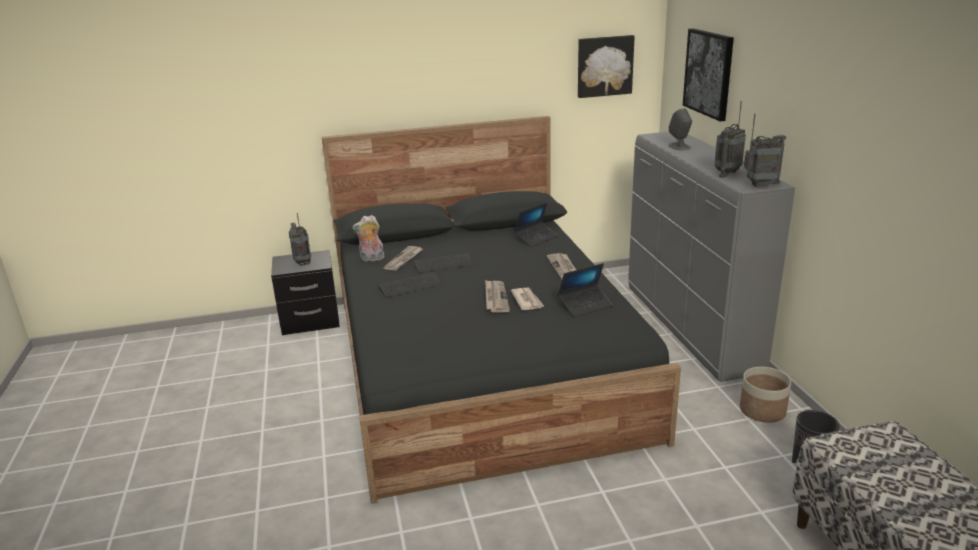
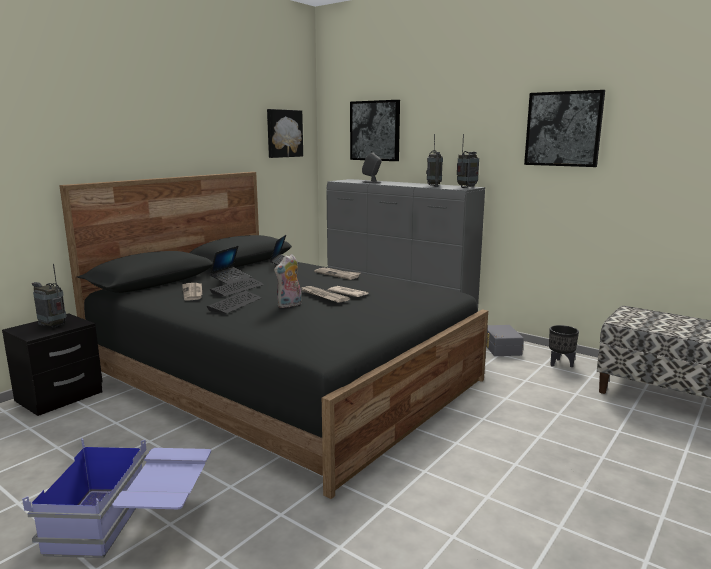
camera: 40 degrees left, 10 degrees down
(241, 457) = (132, 525): none -> blue storage box
(371, 259) = (158, 298): plush toy -> plush toy (289, 305)
(585, 305) = (393, 288): laptop -> laptop (231, 280)
(762, 411) = (500, 348): planter -> grey storage box
(890, 130) = (563, 129): none -> picture

